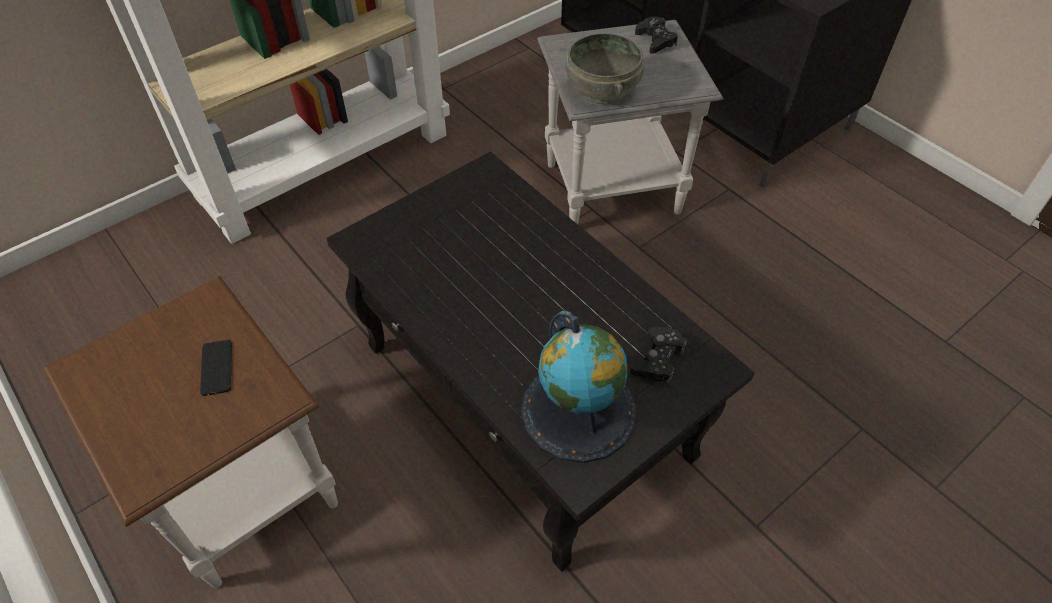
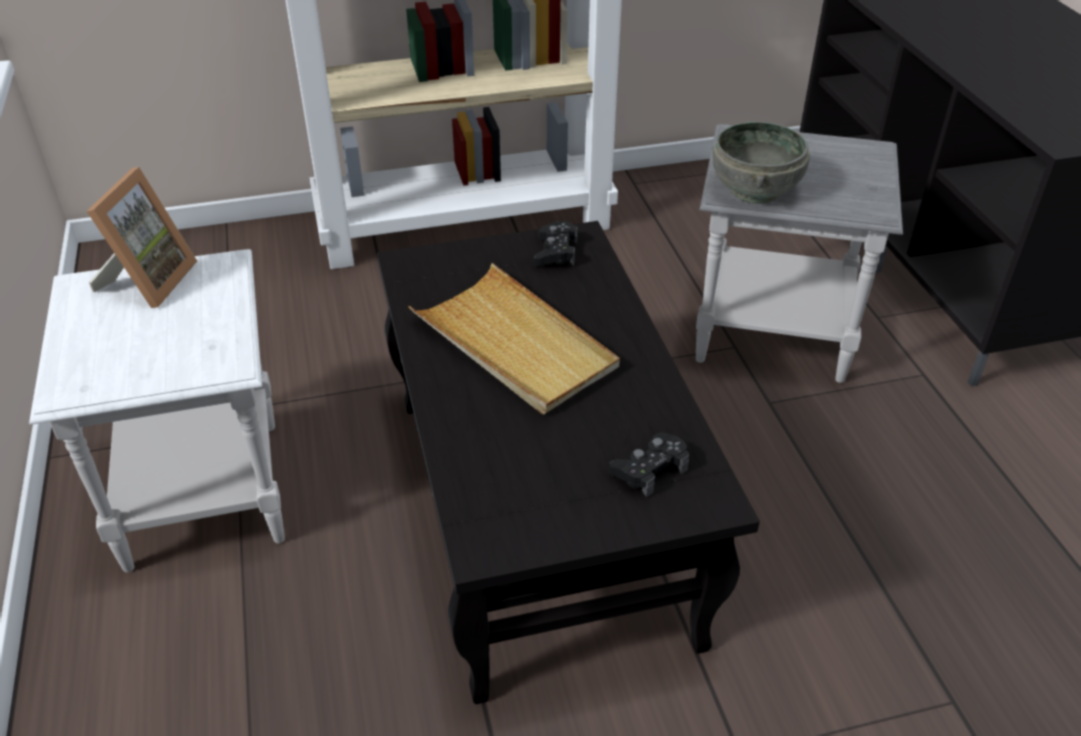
camera: 25 degrees right, 10 degrees down
(145, 341) = (148, 281): none -> picture frame
(216, 368) = (192, 321): phone -> none
(242, 488) = (203, 492): brown side table -> white side table
(494, 287) = (514, 344): none -> beige tray
(579, 410) = (526, 487): globe -> none
(655, 40) = (854, 156): black game controller -> black game controller (556, 252)

